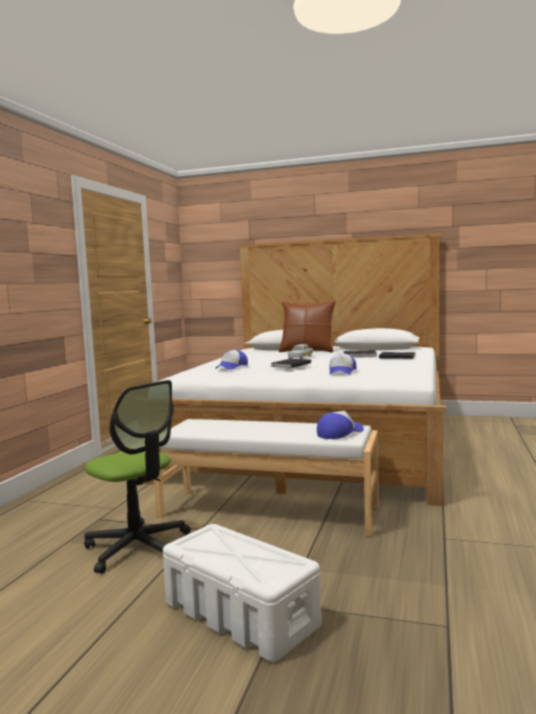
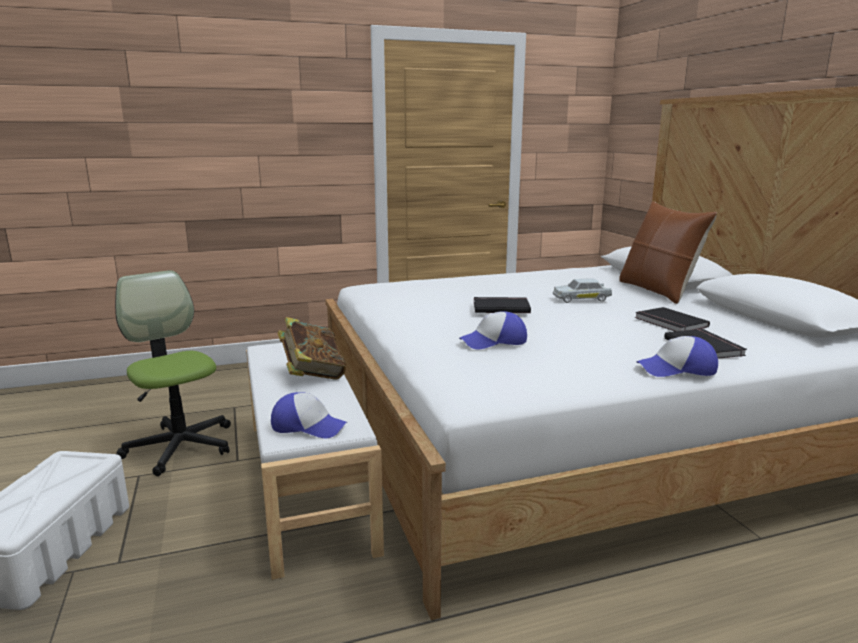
camera: 55 degrees right, 10 degrees up
(138, 547) = (180, 446): office chair -> office chair turned 135 degrees clockwise
(232, 367) = (438, 290): cap -> cap (677, 369)
(257, 426) = (312, 375): none -> book

